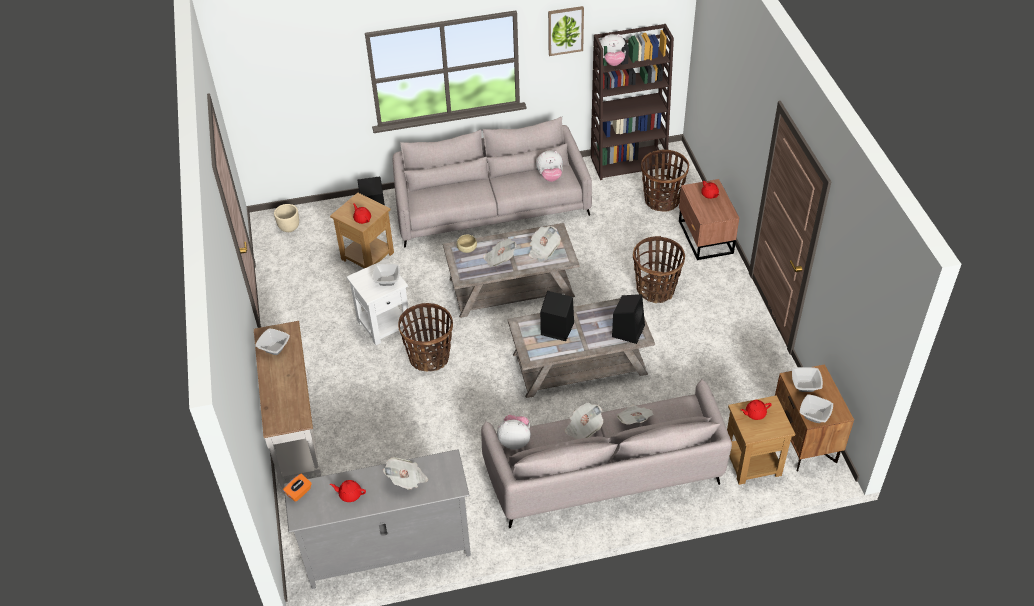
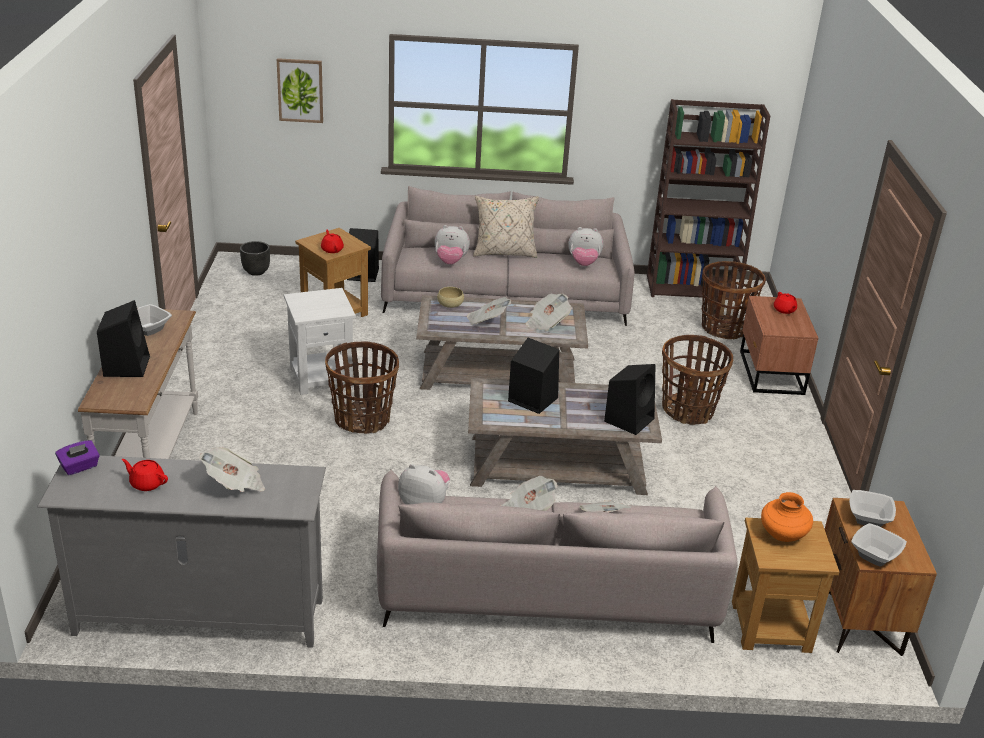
camera: 10 degrees right, 15 degrees down
(276, 387) = (126, 365): none -> black speaker
(289, 227) = (256, 271): beige planter -> black planter
(299, 492) = (79, 467): orange tissue box -> purple tissue box
(387, 280) = (332, 306): bowl -> none
(486, 179) = (504, 252): none -> beige pillow
(565, 30) = (636, 86): picture -> picture (300, 90)
(612, 62) = (688, 137): plush toy -> plush toy (450, 262)
(754, 413) = (782, 535): red teapot -> orange vase

